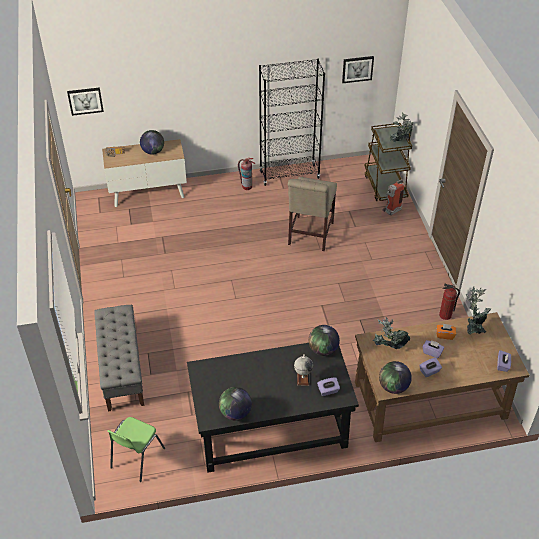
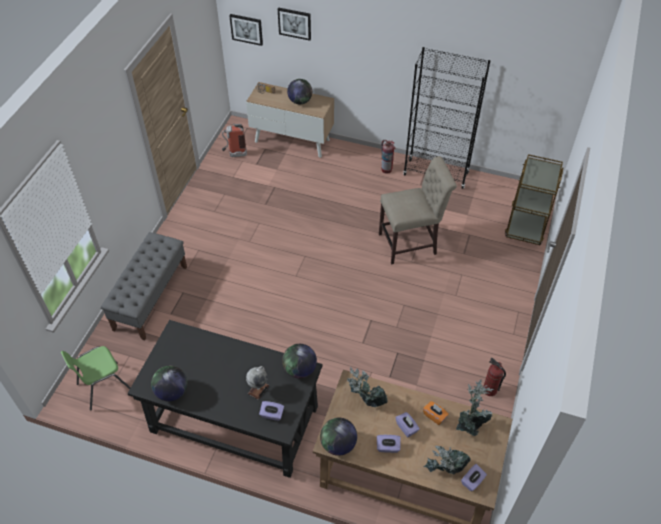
camera: 30 degrees right, 5 degrees up
(309, 235) = (411, 243): beige chair -> beige chair turned 150 degrees counterclockwise
(357, 69) = (535, 86): picture -> picture (294, 23)
(390, 212) = (512, 254): fire extinguisher -> fire extinguisher (234, 154)
(400, 142) = (548, 183): potted plant -> potted plant (444, 471)

